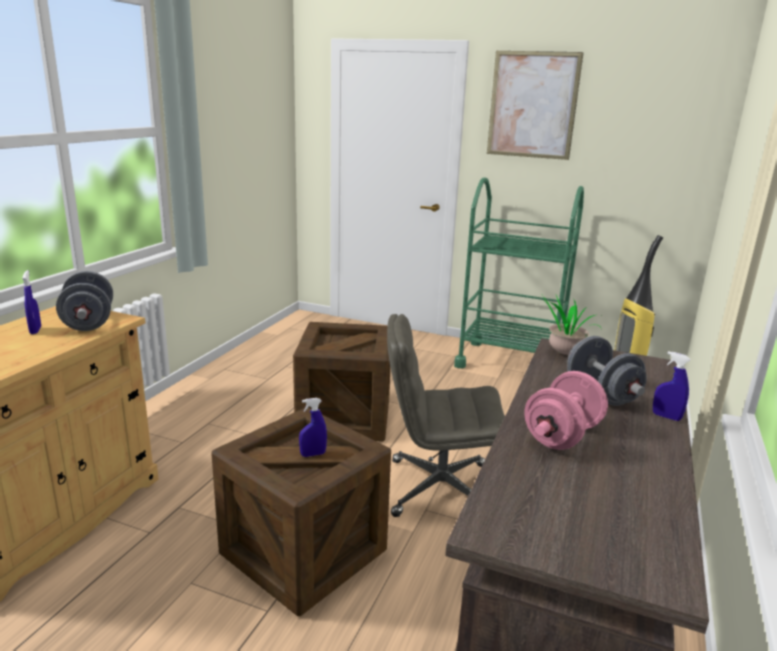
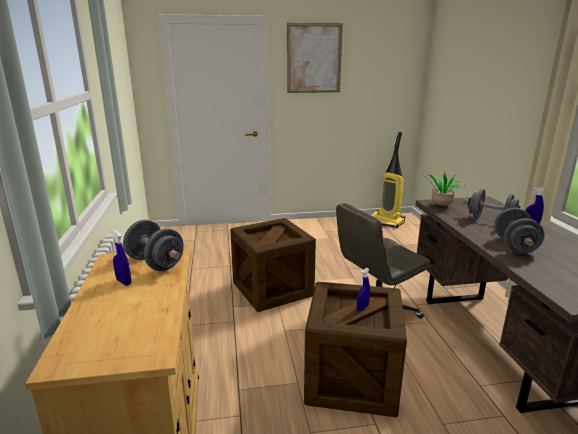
camera: 30 degrees left, 0 degrees up
(510, 362) = (324, 227): green cart -> none
(562, 435) = (514, 246): pink dumbbell -> grey dumbbell

